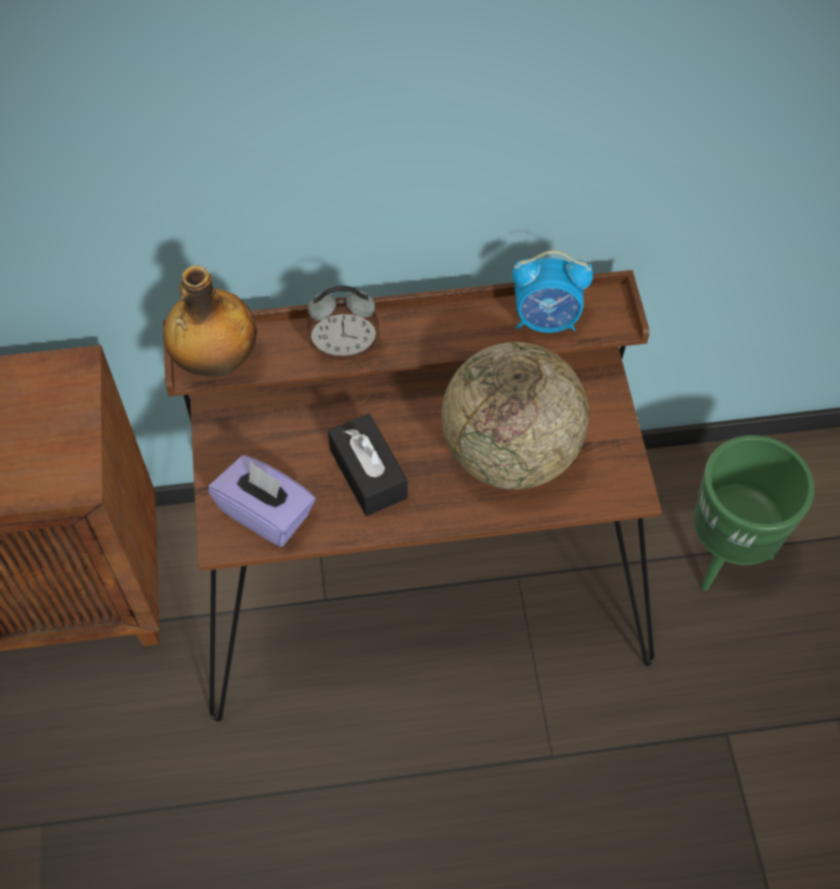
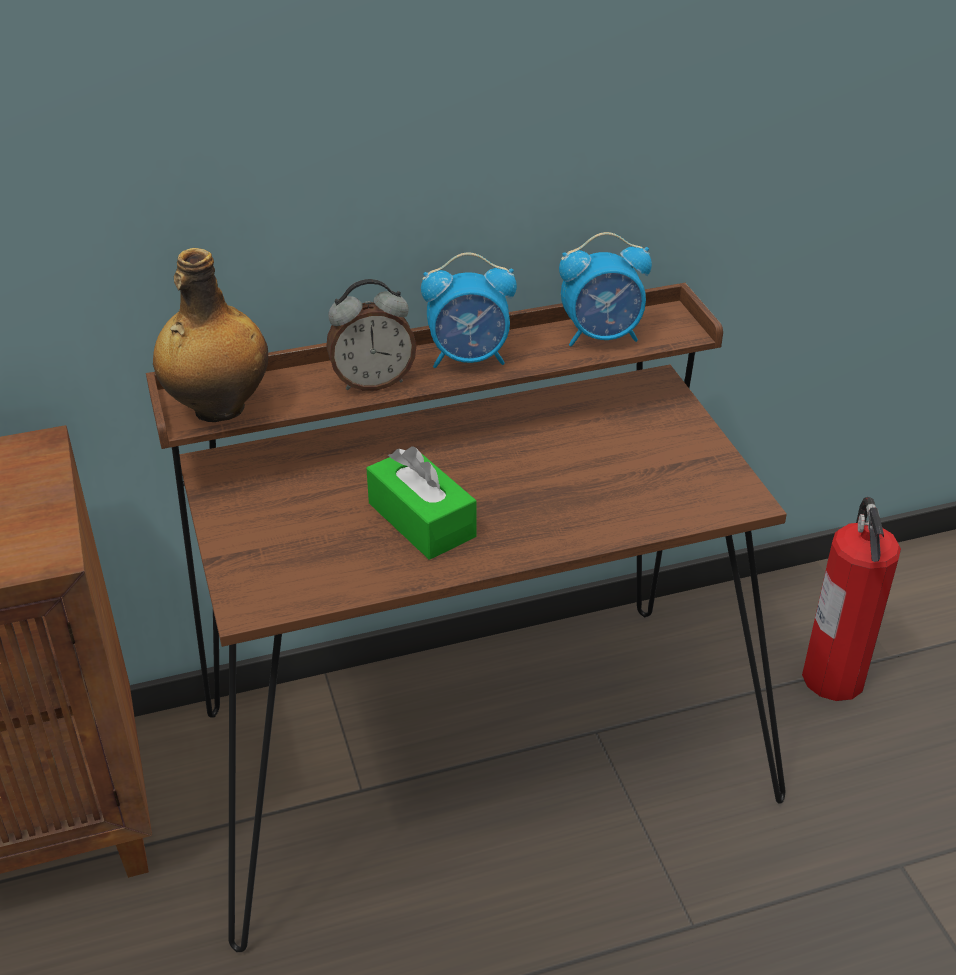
camera: 10 degrees left, 20 degrees down
(266, 513) = (301, 572): purple tissue box -> none
(368, 473) = (421, 520): black tissue box -> green tissue box
(429, 331) = (469, 358): none -> alarm clock
(510, 453) = (589, 482): globe -> none
(726, 555) = (833, 676): green planter -> fire extinguisher

